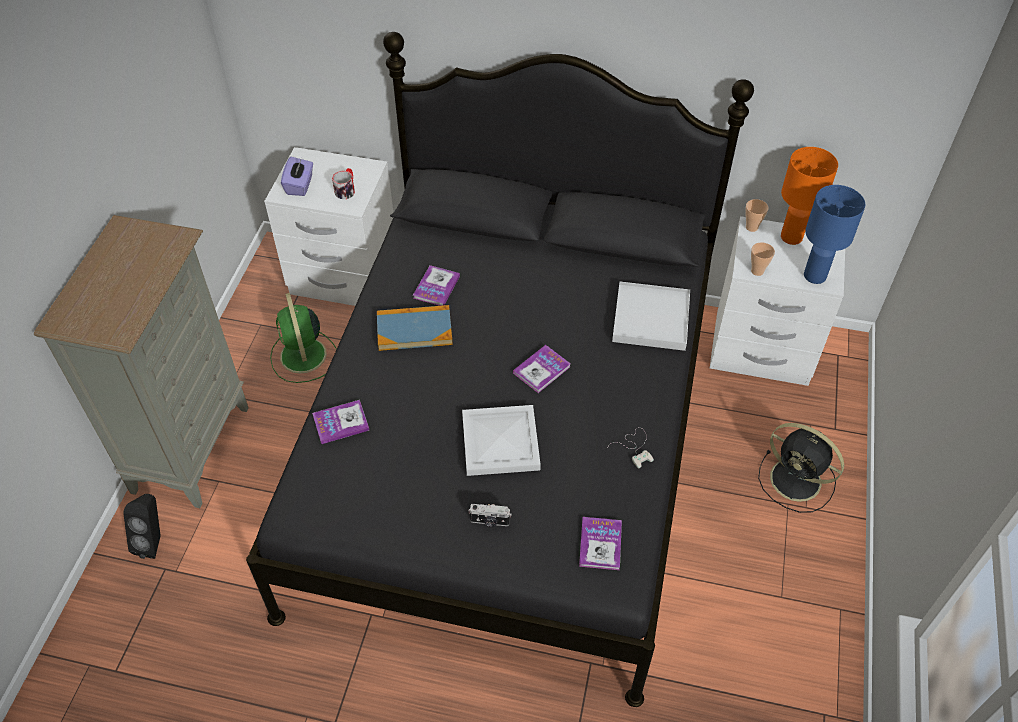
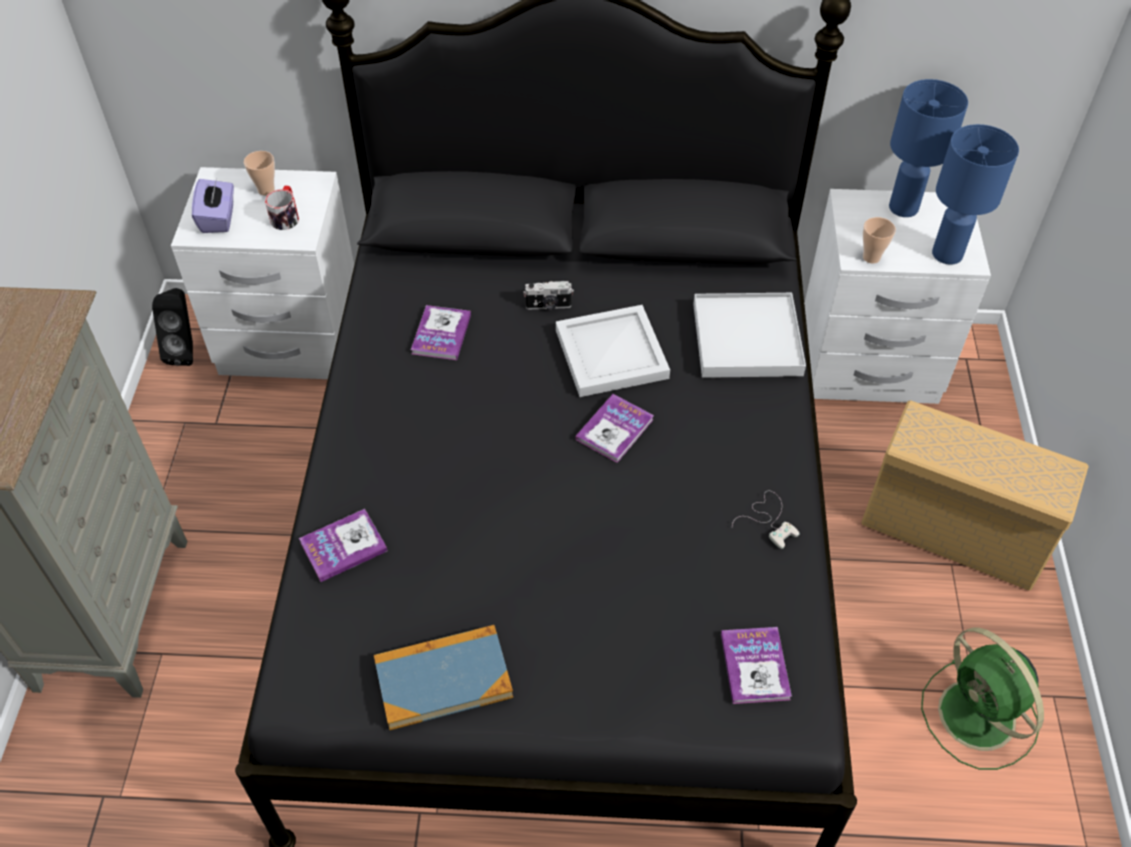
camera: 10 degrees left, 0 degrees up
(154, 541) = (80, 757): black speaker -> black speaker (186, 351)
(303, 357) = (254, 459): green fan -> green fan (979, 718)
(414, 330) = (423, 398): book -> book (443, 679)
(490, 521) = (590, 658): camera -> camera (548, 306)
(501, 443) = (582, 541): white tray -> white tray (613, 355)
(751, 227) = (849, 201): cup -> cup (266, 190)
(791, 237) = (902, 208): orange table lamp -> blue table lamp
(797, 481) = (956, 531): black fan -> beige storage box

